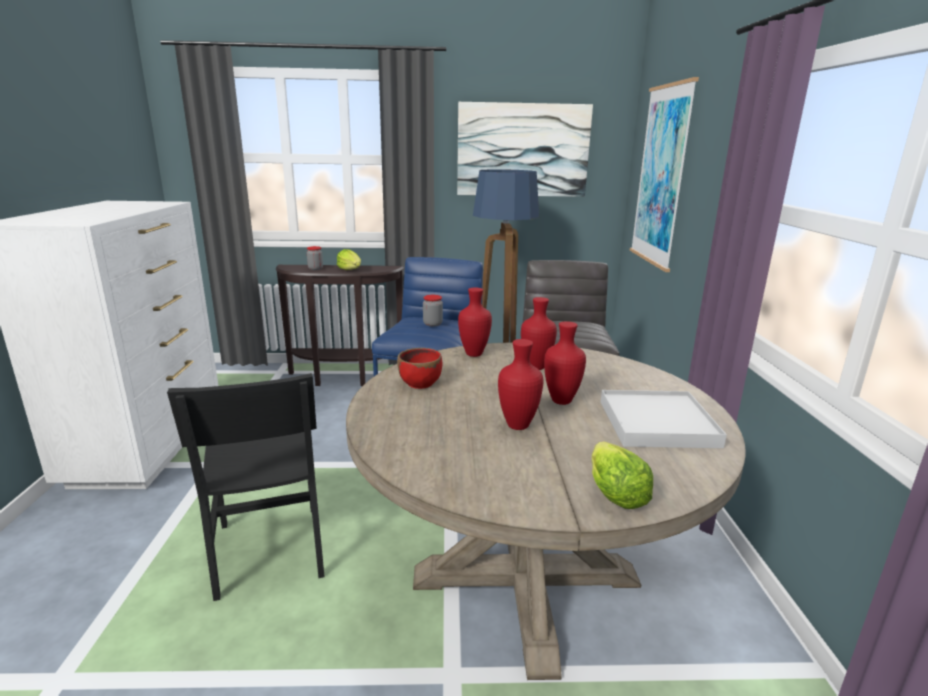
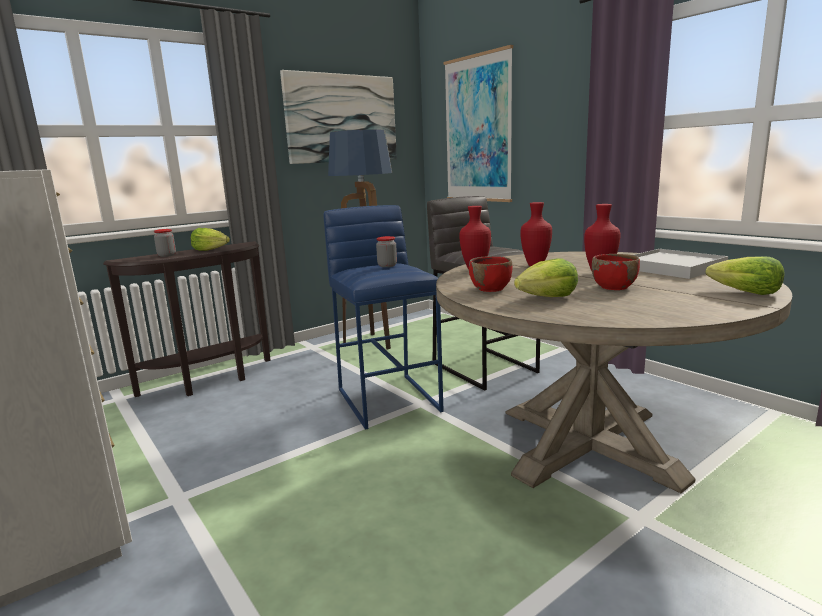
camera: 35 degrees left, 5 degrees down
(269, 549) = (369, 527): black chair -> none
(428, 413) = (547, 298): none -> lettuce
(517, 425) = (614, 287): red vase -> red bowl

